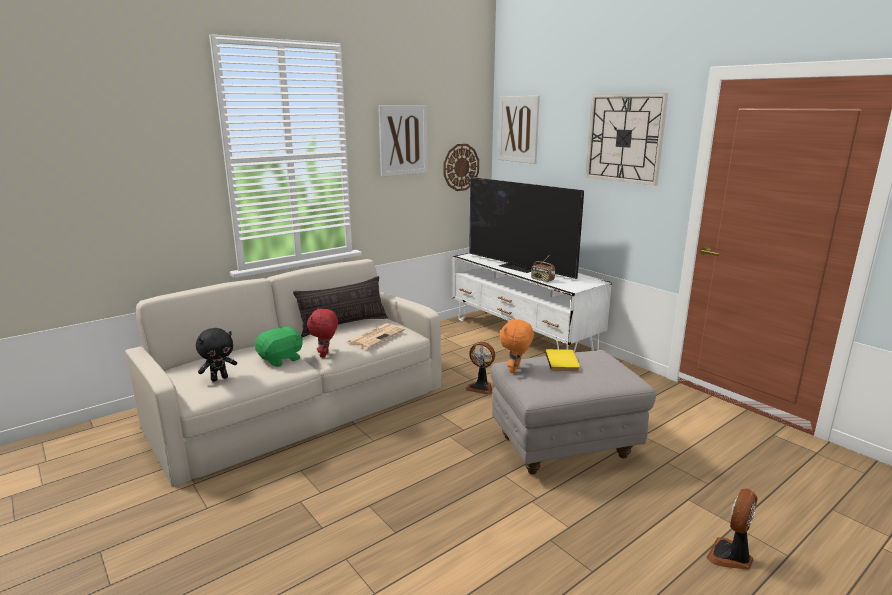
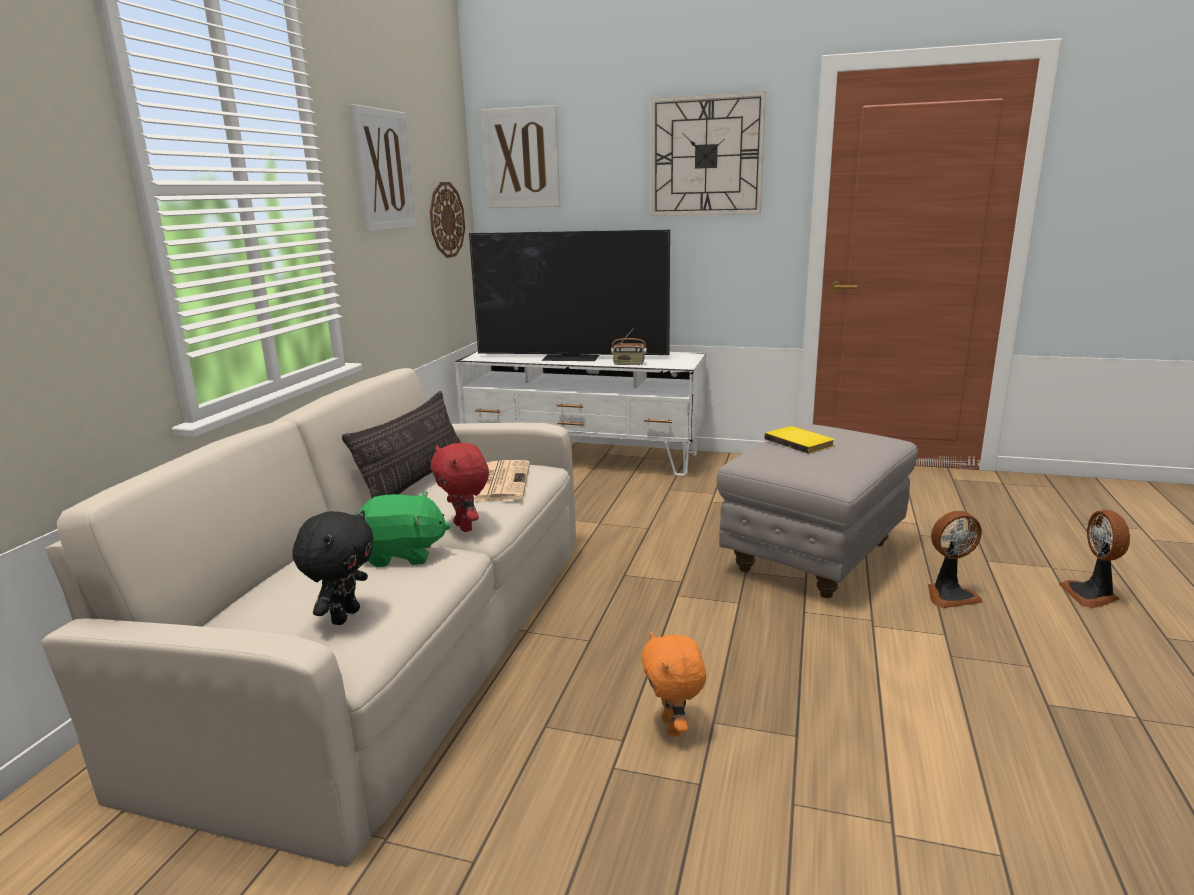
camera: 35 degrees left, 0 degrees up
(281, 359) = (402, 554): green plush toy -> green plush toy turned 75 degrees clockwise
(481, 387) = (626, 527): fan -> fan (949, 595)
(515, 370) = (767, 464): orange plush toy -> orange plush toy (673, 727)

